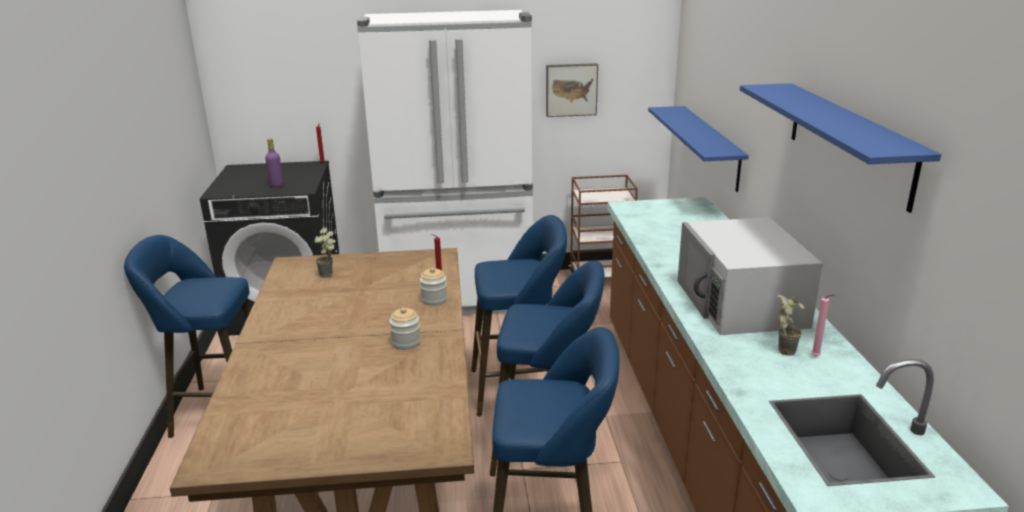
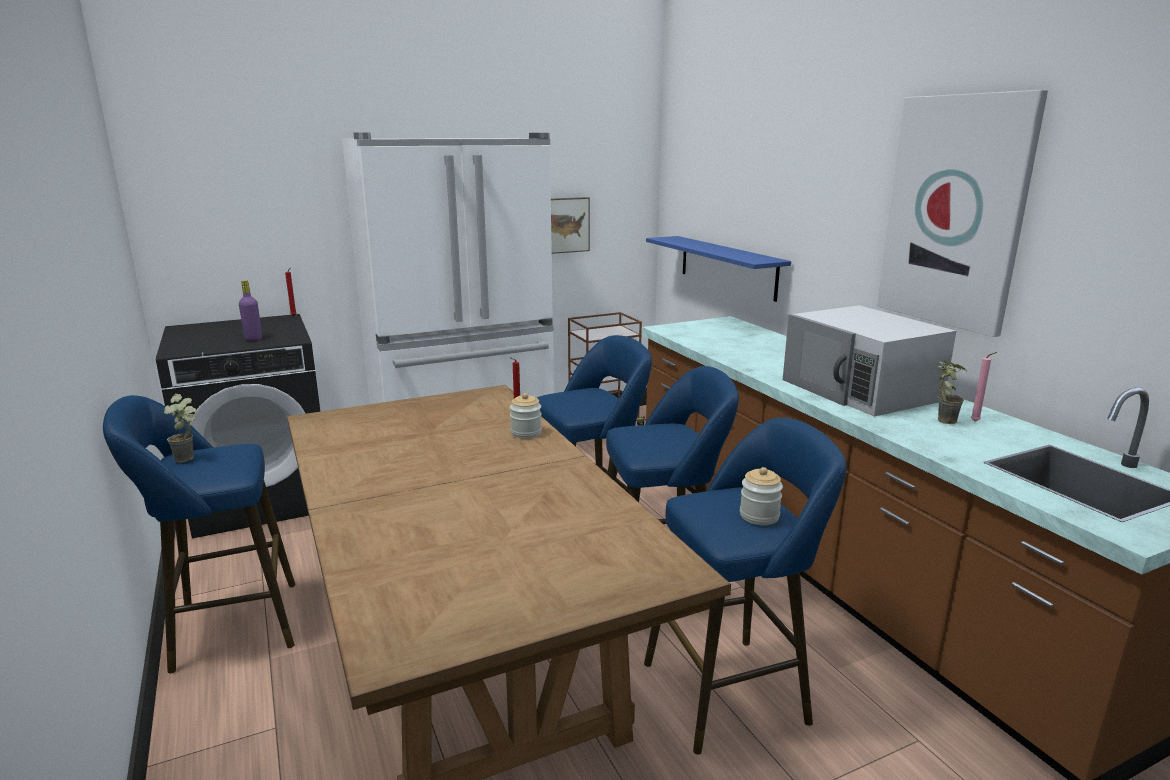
camera: 20 degrees left, 5 degrees down
(330, 275) = (377, 425): potted plant -> potted plant (190, 459)
(406, 343) = (532, 477): jar -> jar (759, 516)
(848, 141) = (955, 212): blue shelf -> picture

